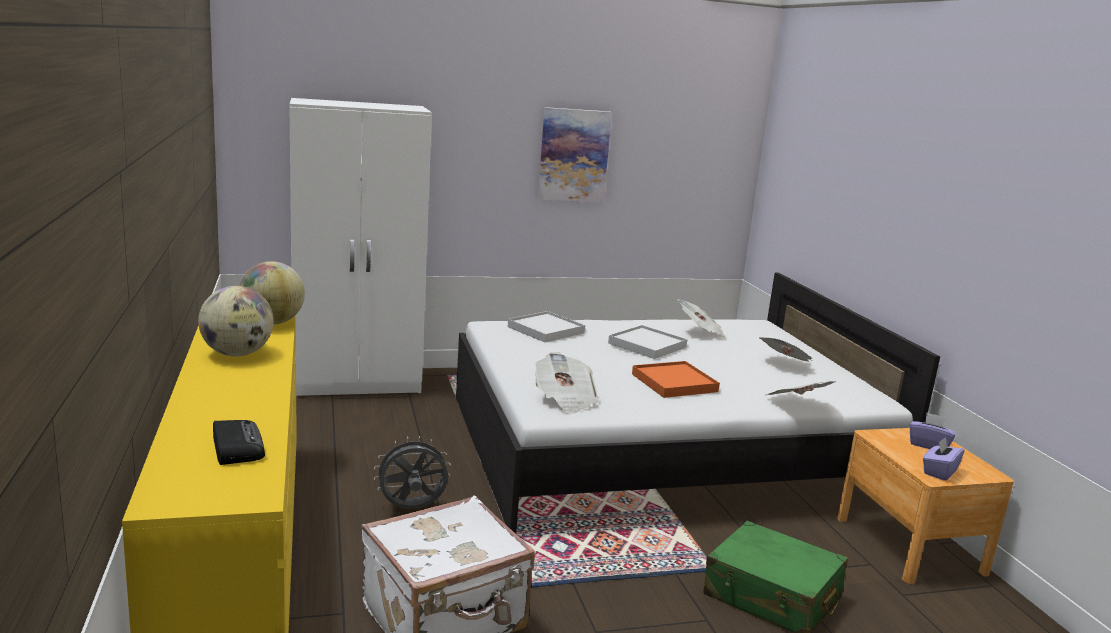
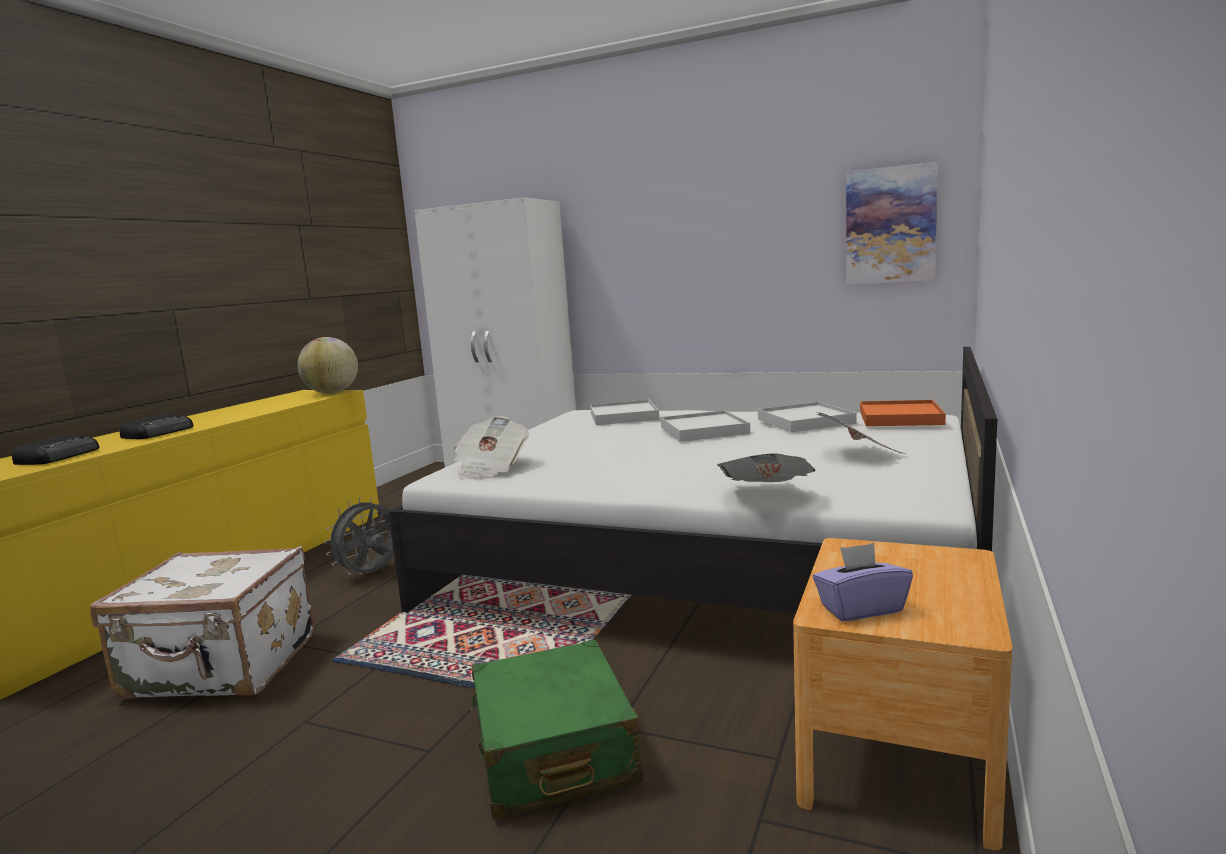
camera: 40 degrees right, 5 degrees down
(237, 354) = (248, 408): globe -> none
(246, 400) = (159, 432): none -> radio
(411, 509) = (371, 574): grey fan -> grey fan turned 75 degrees counterclockwise
(573, 155) = (717, 230): picture -> picture (890, 225)
(674, 383) = (650, 463): orange tray -> orange tray (900, 418)
(701, 332) = (805, 421): newspaper -> white tray
(928, 445) = (926, 572): purple tissue box -> none

